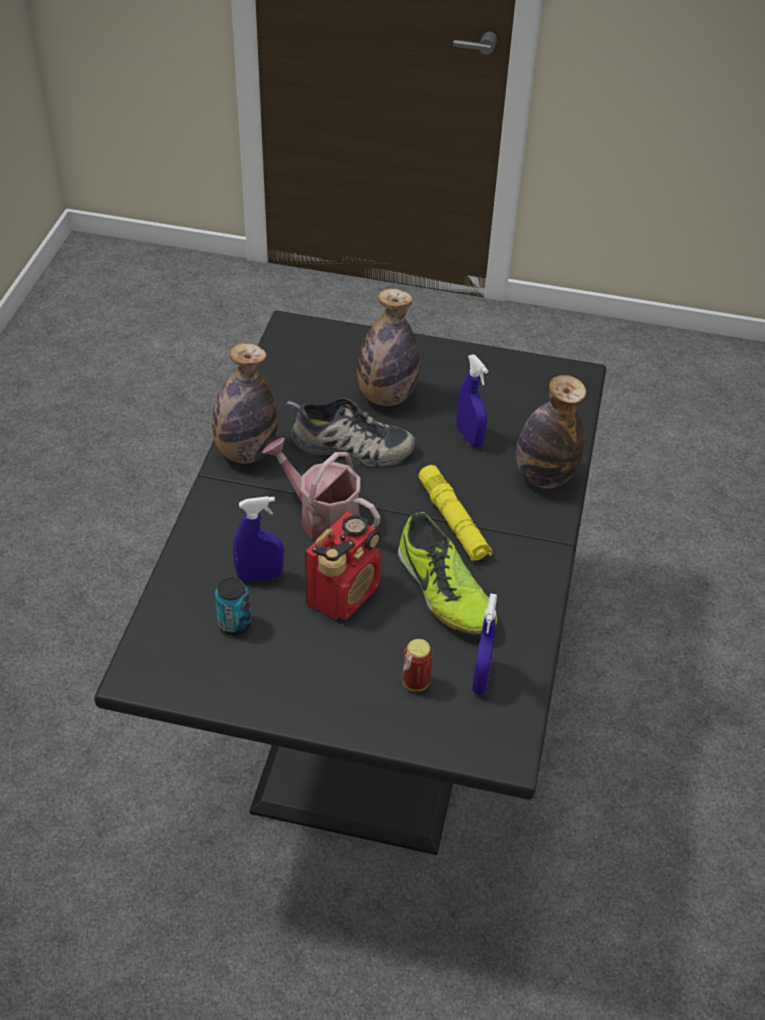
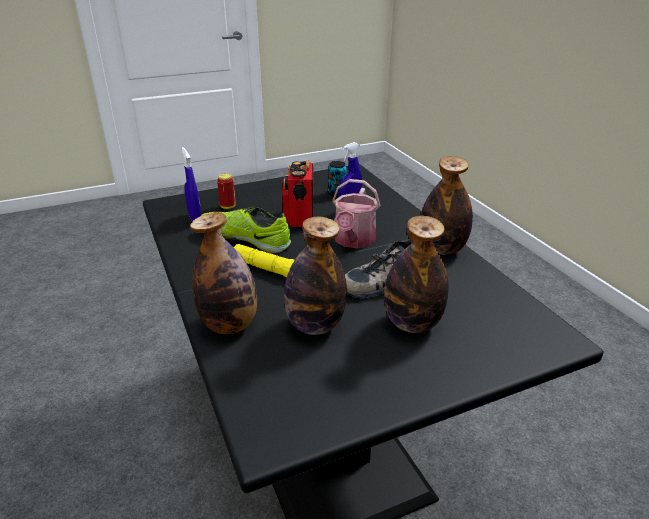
camera: 145 degrees right, 15 degrees down
(322, 516) = (353, 241): watering can -> watering can turned 105 degrees clockwise
(469, 436) = (315, 325): blue spray bottle -> bottle

